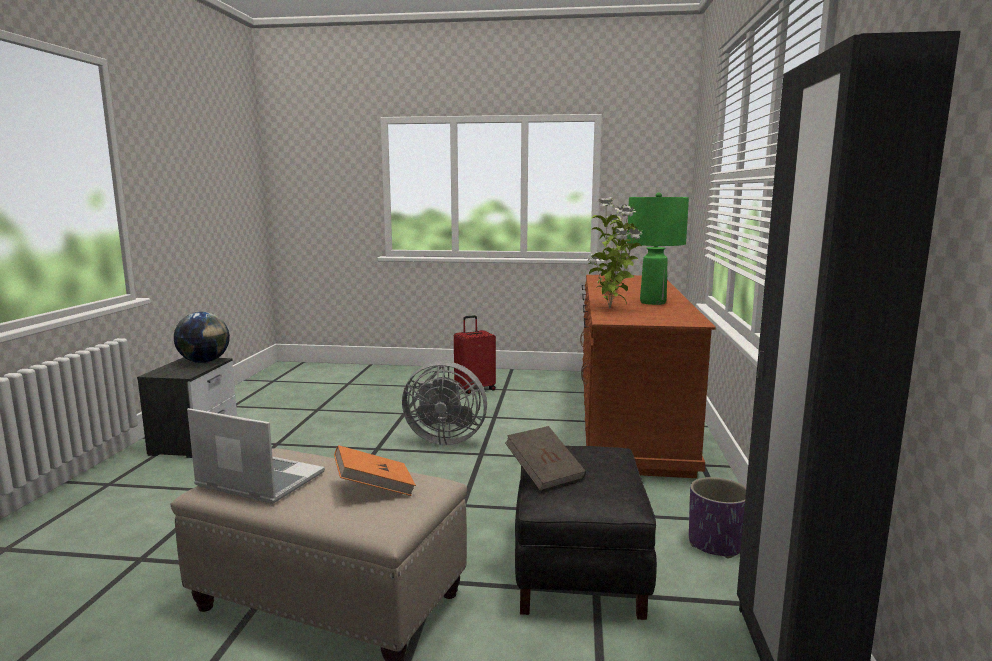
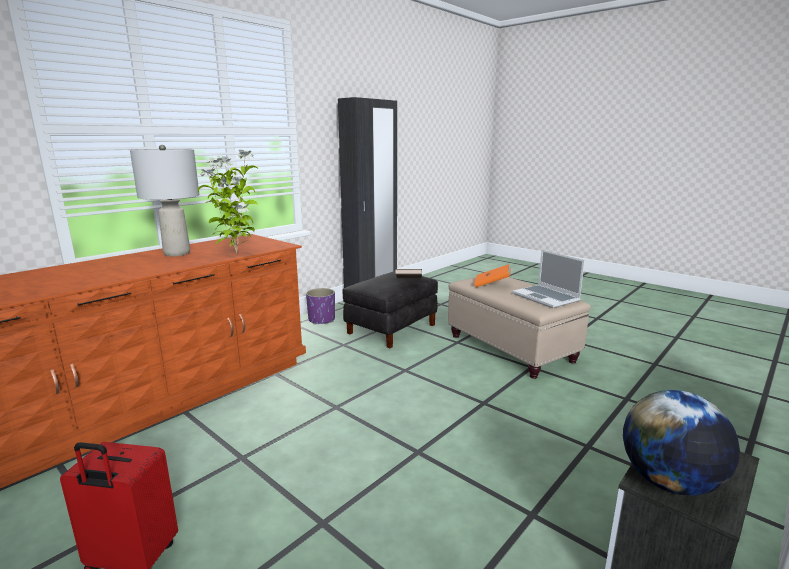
camera: 145 degrees left, 5 degrees up
(444, 439) = (341, 439): grey fan -> none
(652, 302) = (177, 253): green table lamp -> grey table lamp

